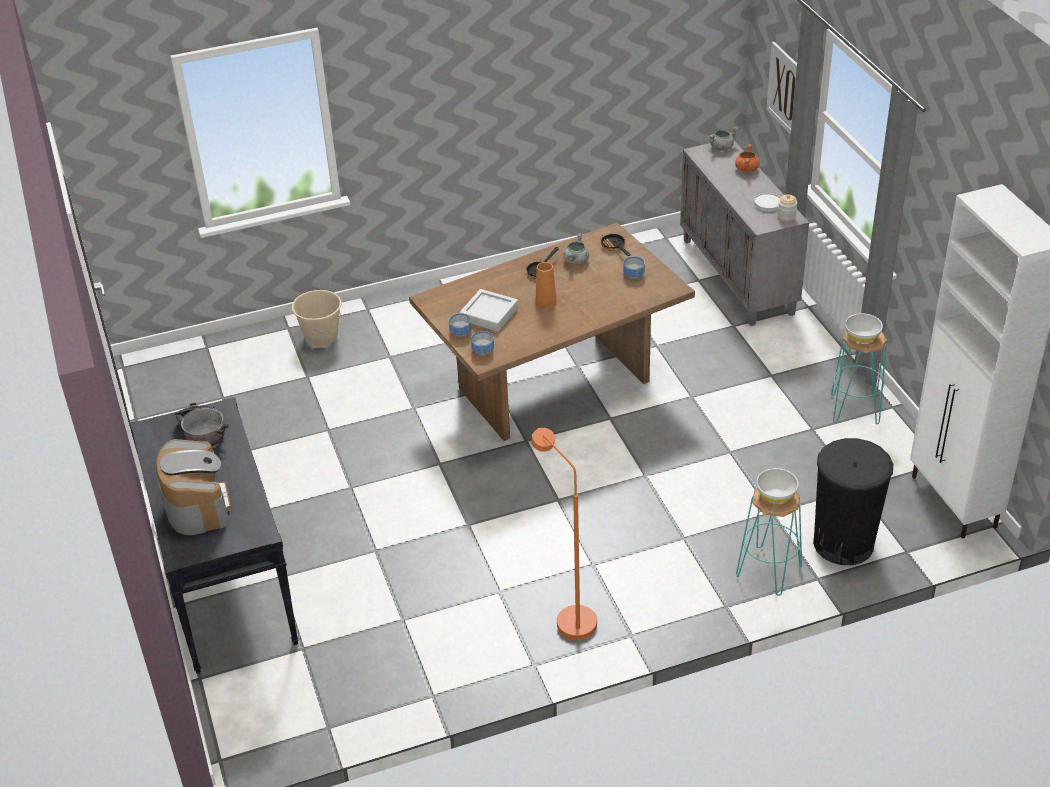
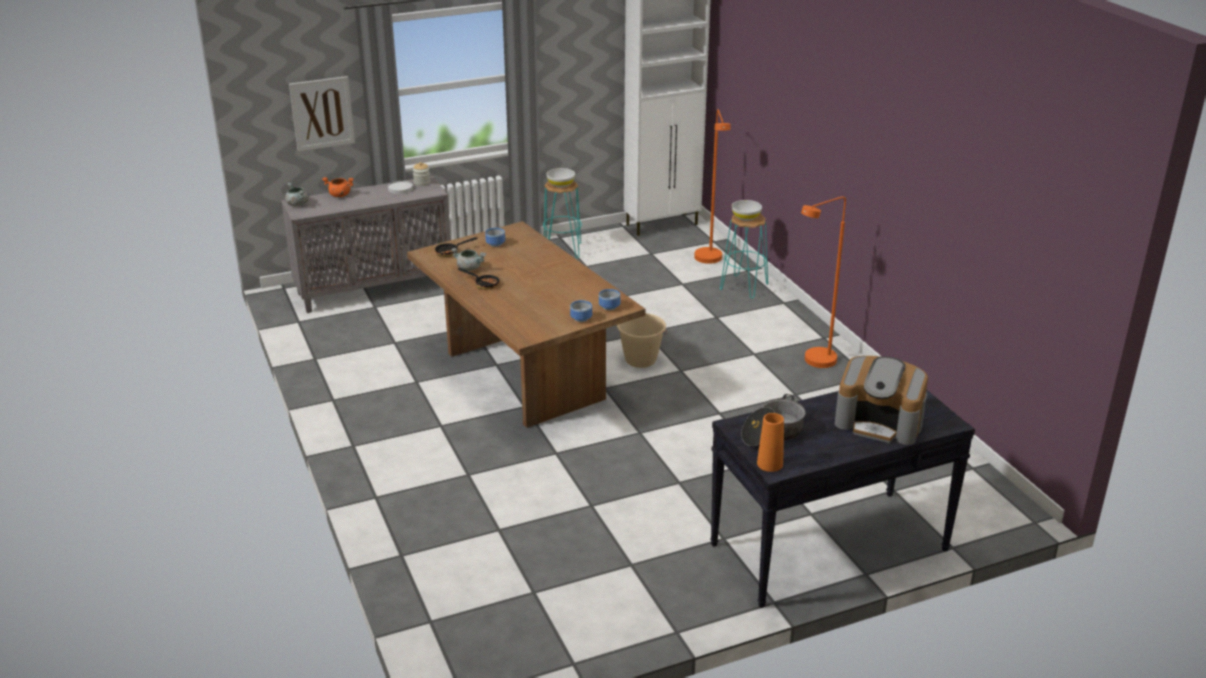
camera: 95 degrees left, 10 degrees down
(197, 504) = (879, 422): coffee machine -> coffee machine turned 135 degrees counterclockwise
(321, 337) = (425, 526): beige bucket -> beige bucket (640, 360)
(489, 314) = (552, 306): grey tray -> none
(546, 302) = (536, 281): orange vase -> orange vase (770, 464)
(843, 543) = (710, 261): black trash can -> orange floor lamp

